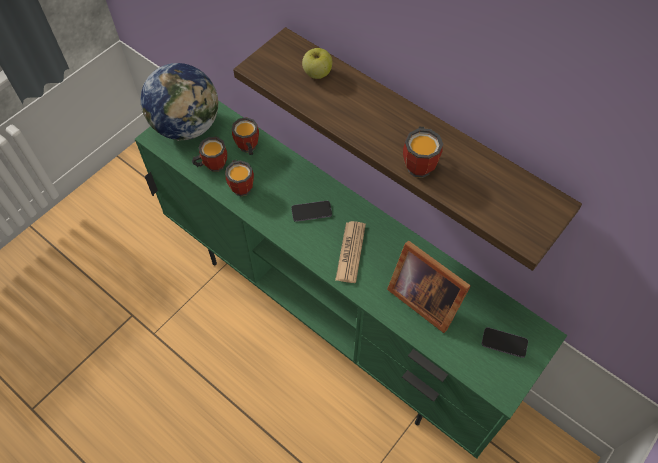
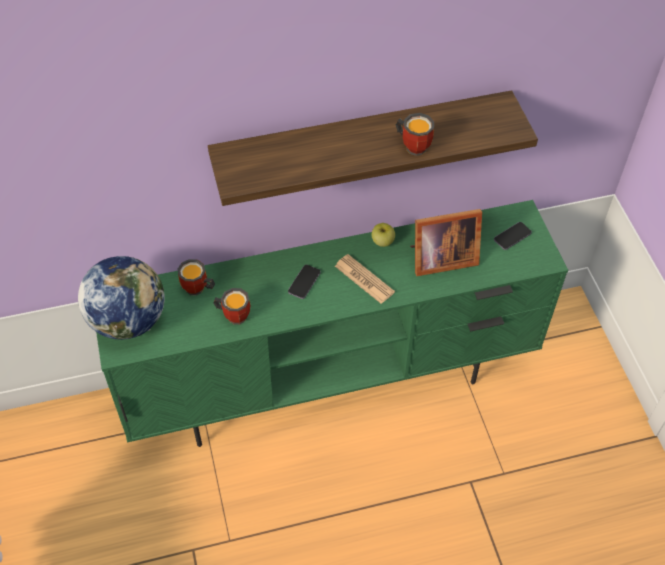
camera: 55 degrees left, 5 degrees down
(212, 165) = (191, 324): mug -> none
(317, 73) = (277, 152): apple -> apple (382, 242)

